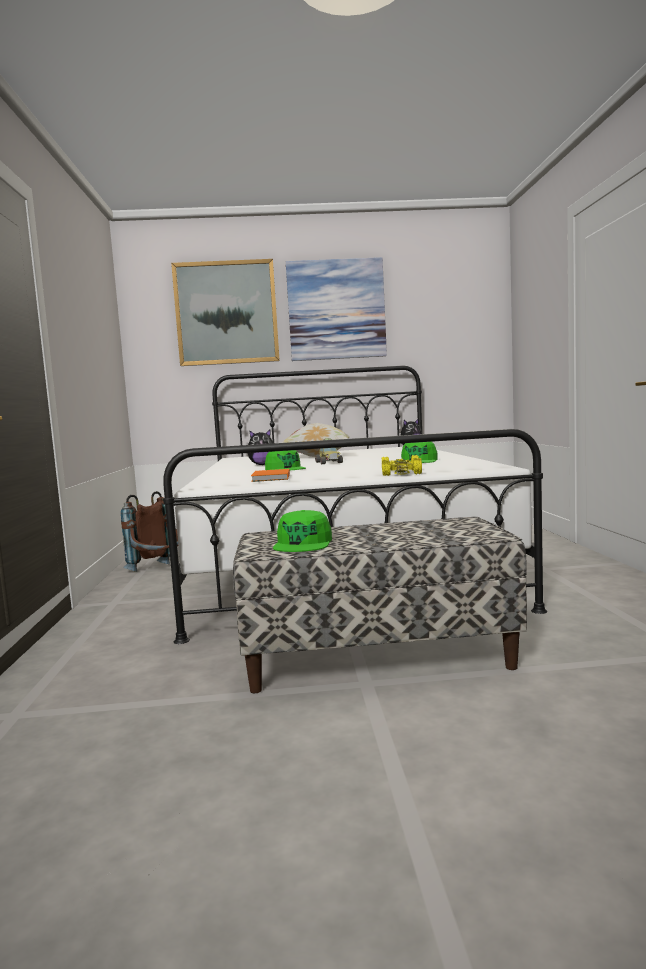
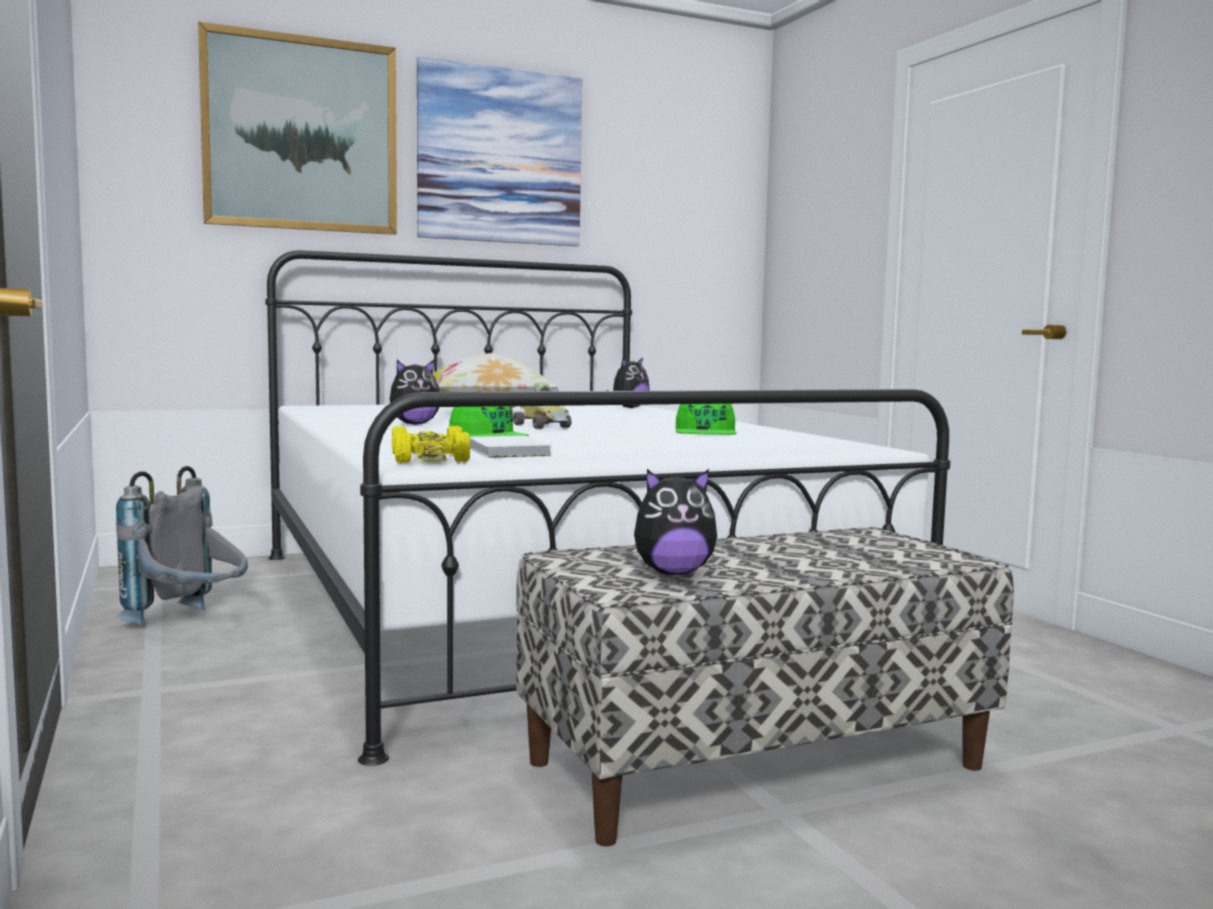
camera: 20 degrees left, 0 degrees up
(158, 571) = (191, 623): brown backpack -> grey backpack
(270, 478) = (507, 452): orange book -> white book
(303, 543) = (673, 573): green cap -> plush toy
(401, 473) = (736, 452): yellow toy car -> yellow toy car (430, 459)

